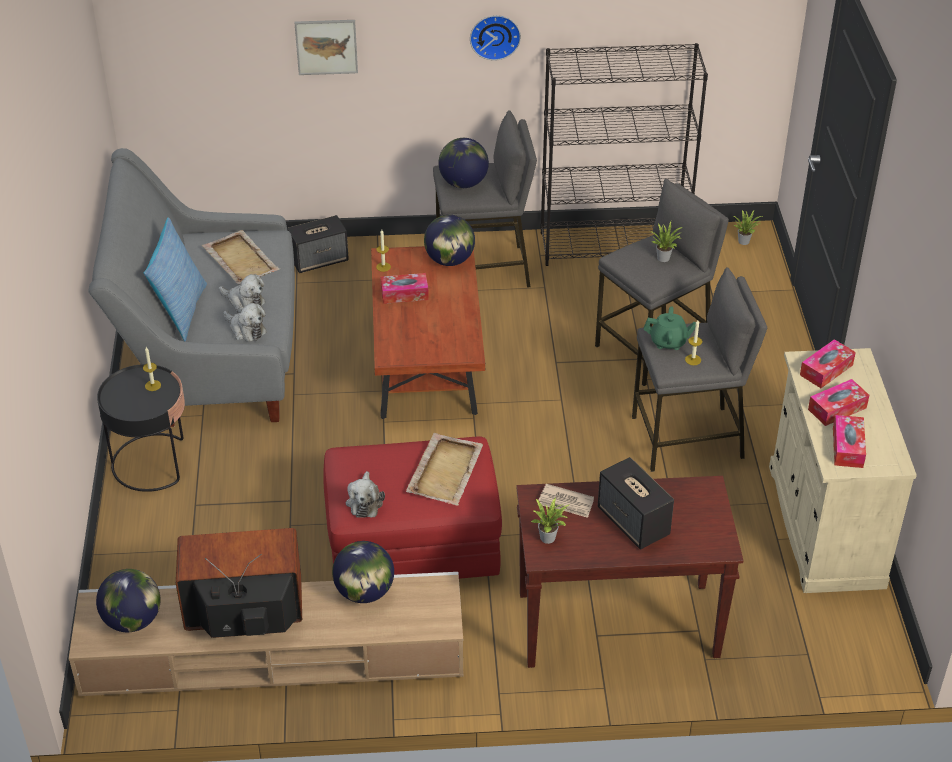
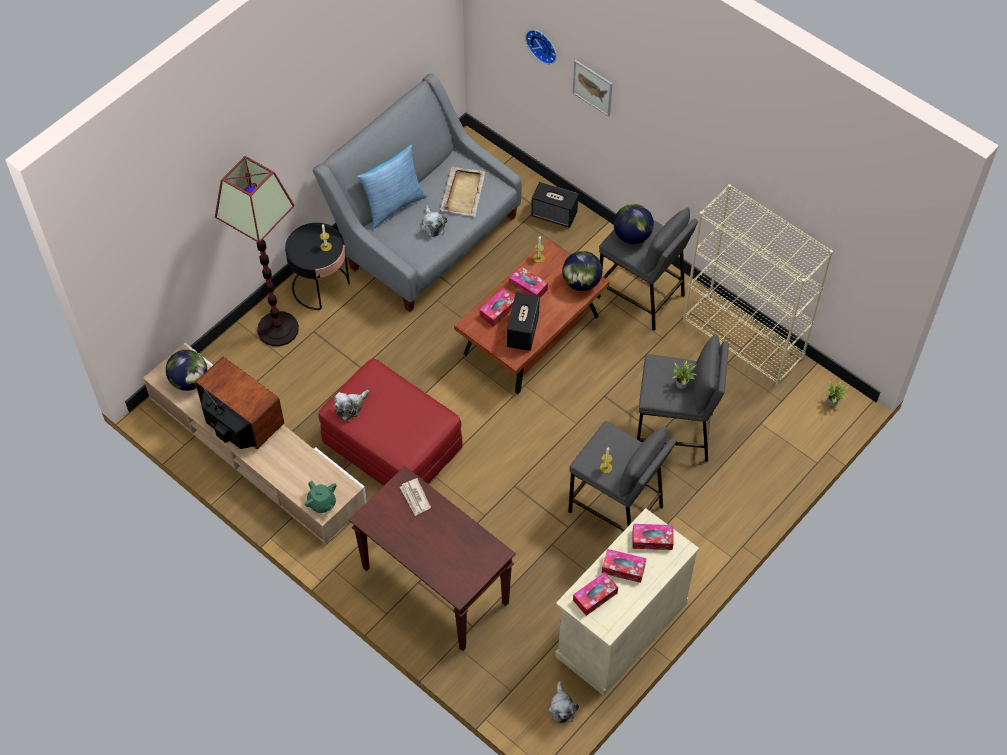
camera: 45 degrees right, 15 degrees up
(151, 529) = (278, 328): none -> floor lamp
(246, 329) = (413, 245): plush toy -> plush toy (562, 707)
(364, 592) = (307, 458): globe -> none
(402, 329) = (498, 310): none -> tissue box
(445, 470) = (411, 422): beige tray -> none
(494, 35) = (699, 152): wall clock -> wall clock (543, 45)
(549, 538) = (382, 511): potted plant -> none
(614, 245) = (743, 340): black bookcase -> beige bookcase
(634, 522) = (434, 539): speaker -> speaker (523, 332)
(668, 342) = (608, 444): green teapot -> green teapot (322, 503)

